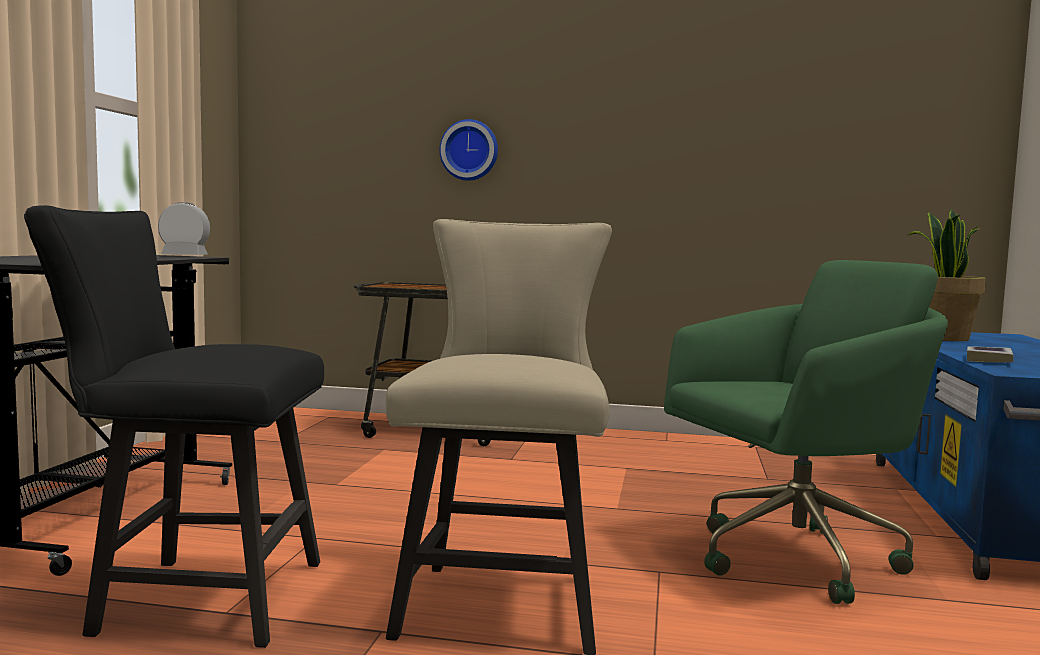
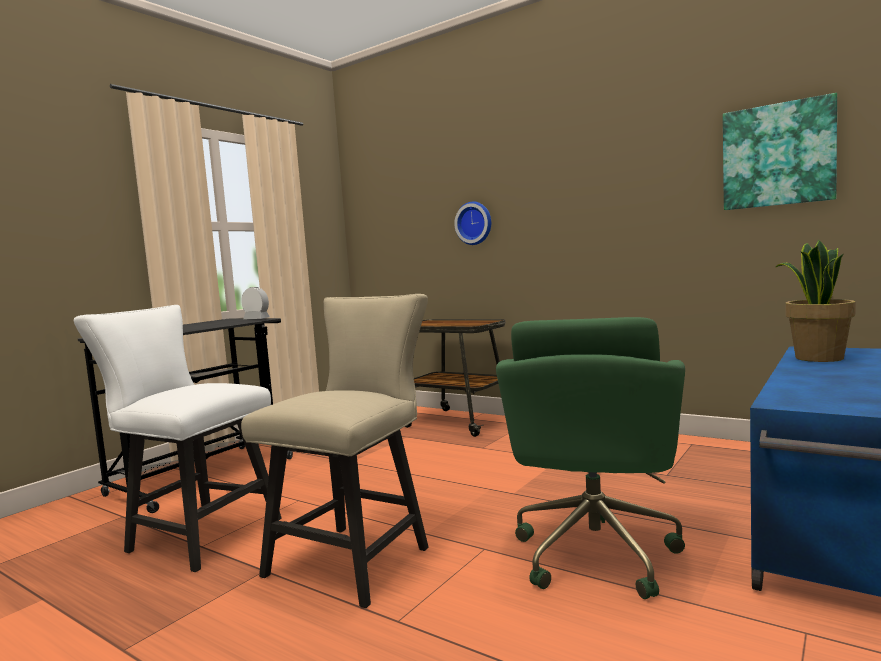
camera: 25 degrees right, 0 degrees up
(194, 598) = (196, 535): black chair -> white chair
(788, 561) = (595, 552): green office chair -> green office chair turned 105 degrees clockwise
(865, 114) = (778, 155): none -> picture
(988, 360) = (795, 387): book -> none

